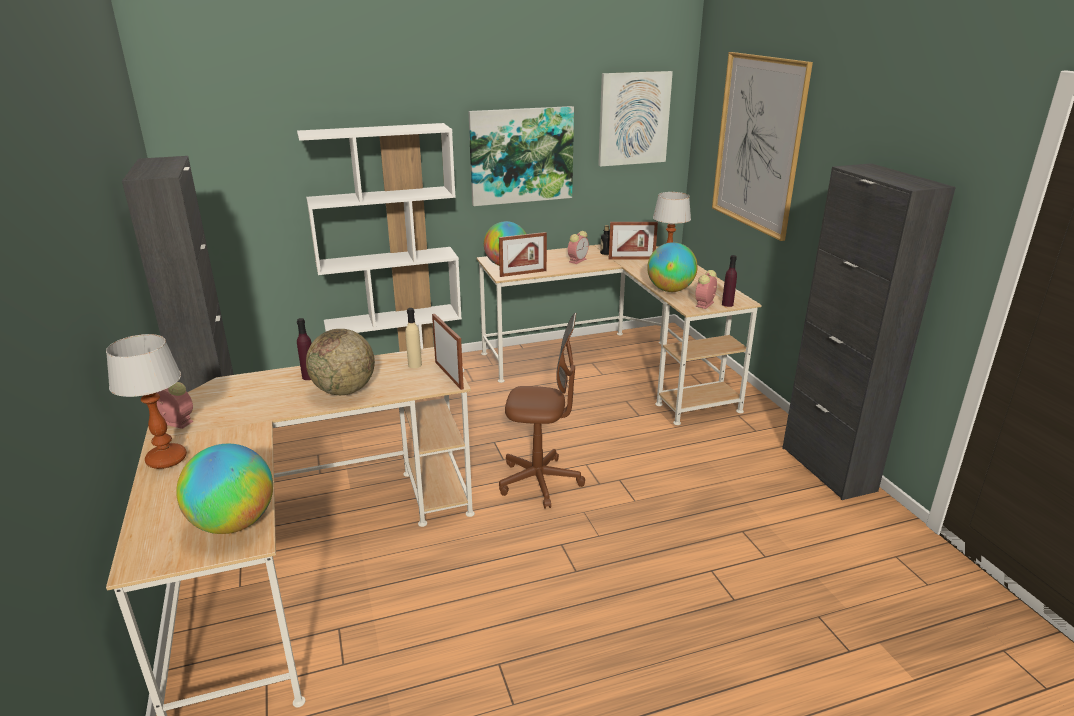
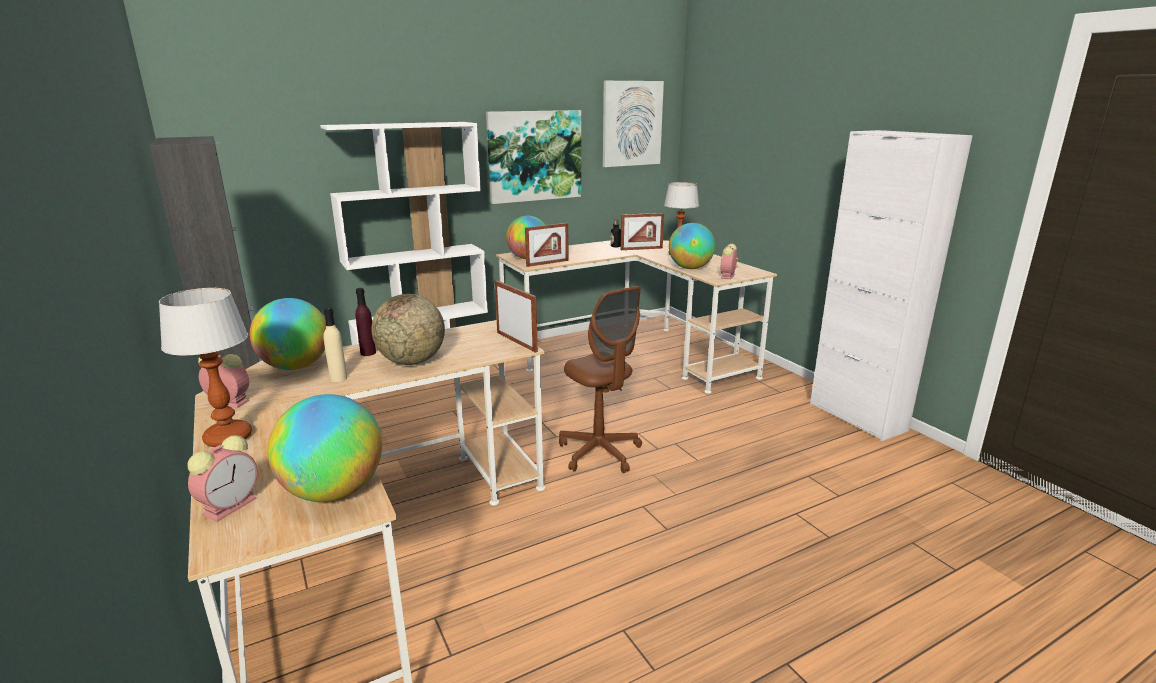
camera: 10 degrees left, 5 degrees down
(242, 387) = (295, 367): none -> globe
(415, 365) = (477, 336): beige bottle -> beige bottle (338, 378)
(540, 482) = (599, 452): brown office chair -> brown office chair turned 60 degrees clockwise
(577, 260) = (593, 252): alarm clock -> alarm clock (231, 505)
(727, 304) = (747, 275): purple bottle -> none
(758, 143) = (753, 135): picture -> none
(828, 469) = (857, 417): black cabinet -> white cabinet

